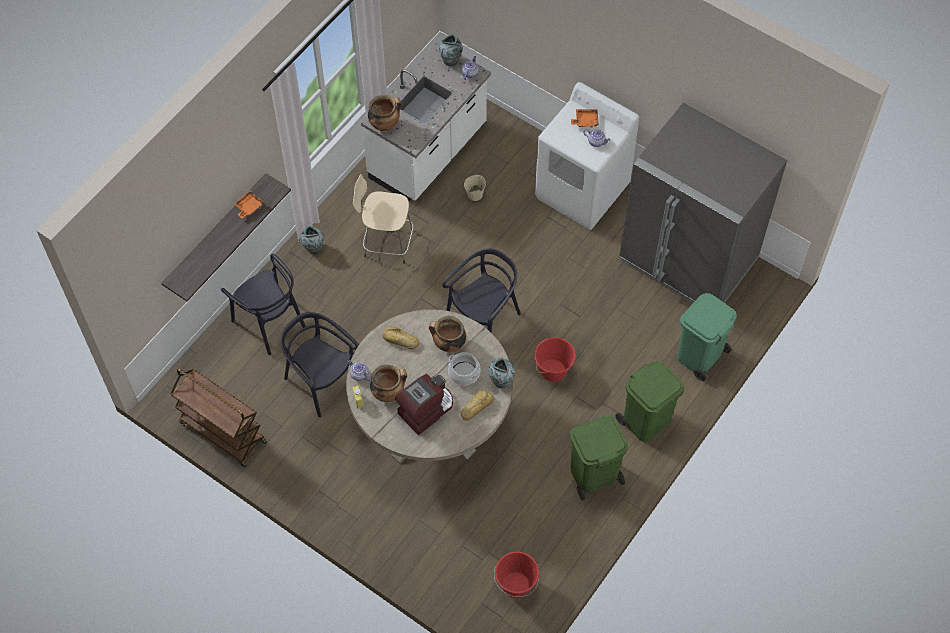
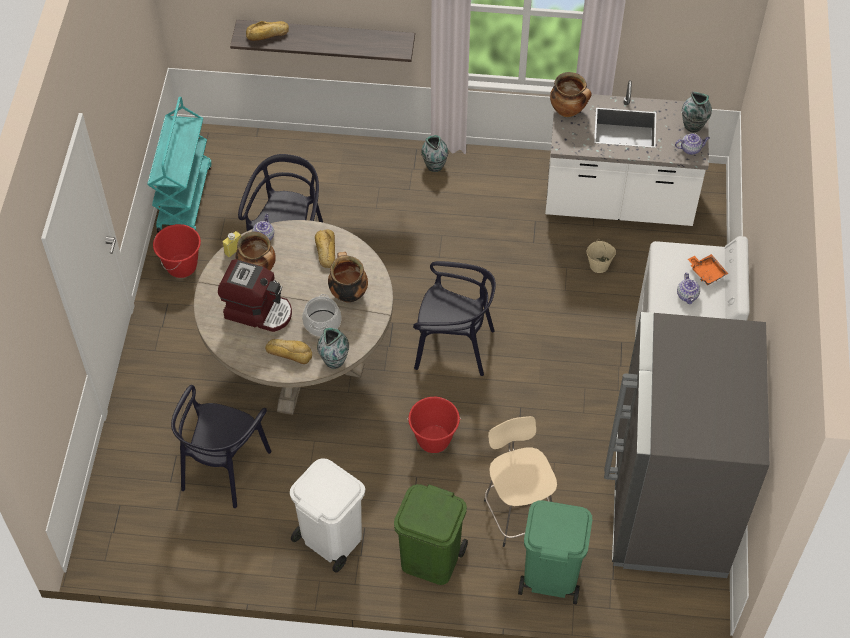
camera: 60 degrees right, 5 degrees down
(194, 269) = (267, 34): none -> bread
(222, 433) = (184, 198): brown cart -> turquoise cart
(248, 207) = (366, 39): orange tray -> none
(270, 322) = (327, 174): black chair -> black chair (223, 468)
(386, 243) = (484, 220): beige stool -> beige stool (518, 512)
(516, 584) = (158, 526): red bucket -> red bucket (182, 266)
(593, 475) = (330, 538): green trash can -> white trash can

